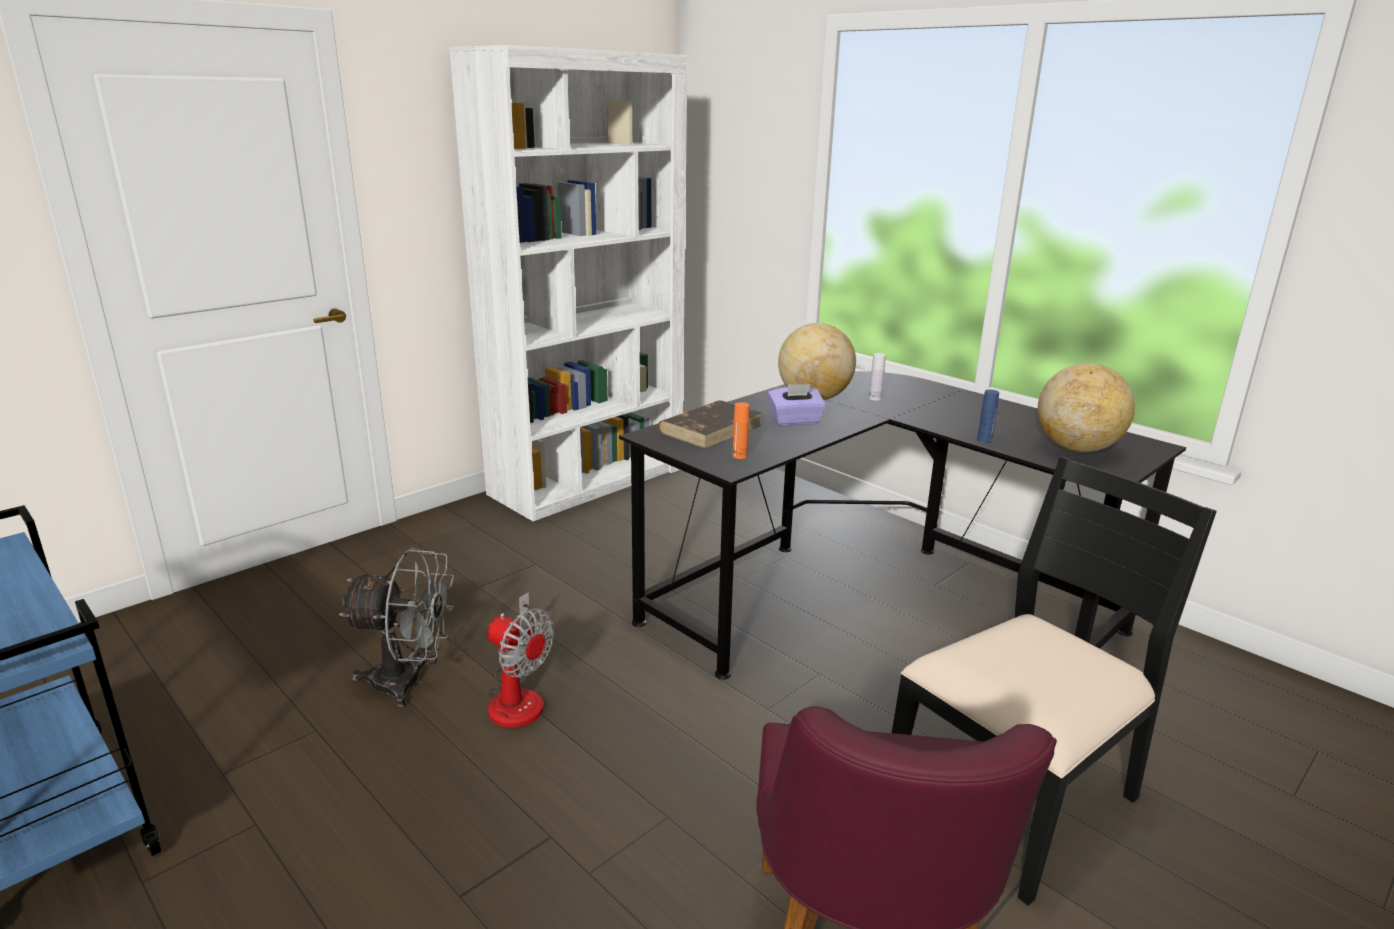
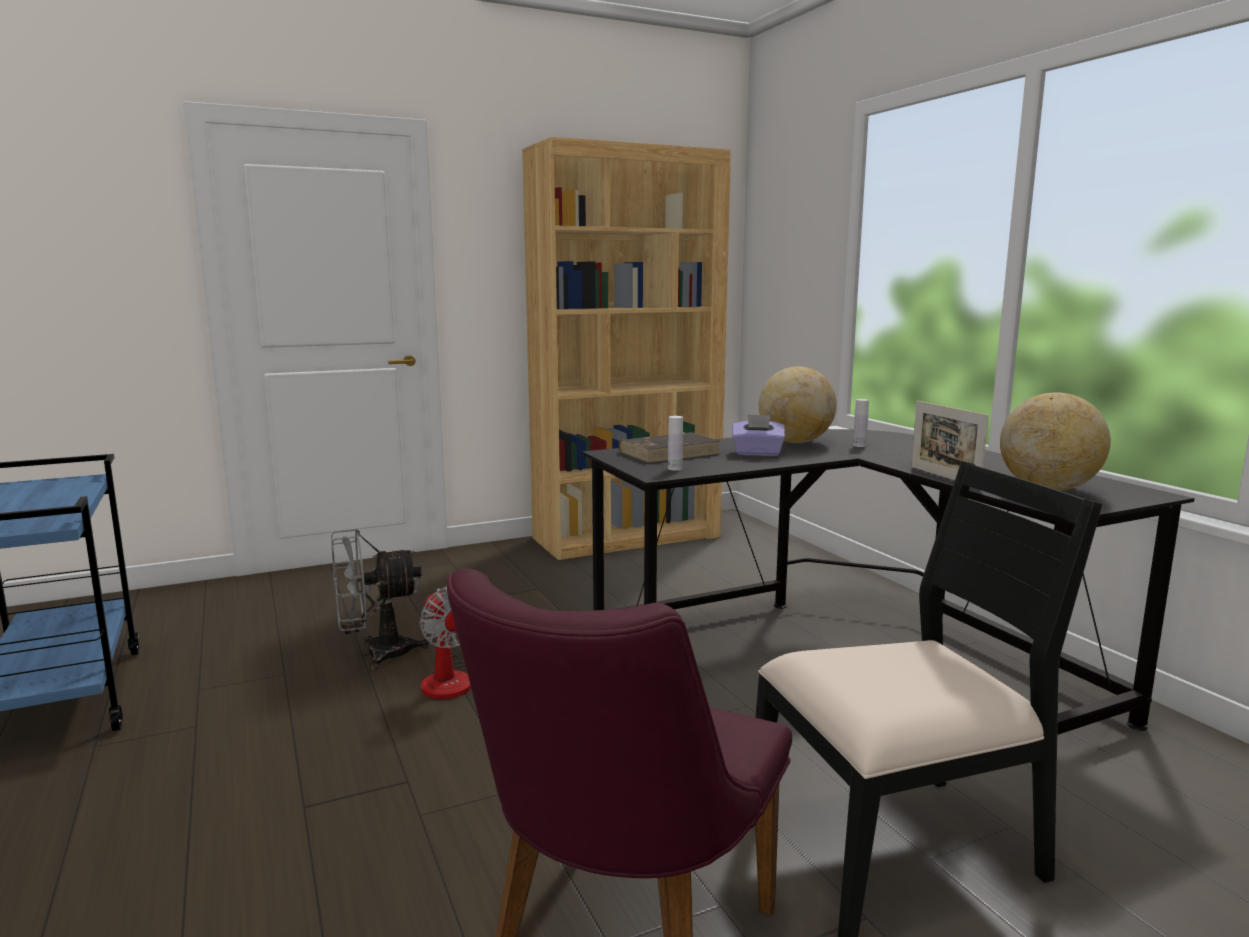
camera: 20 degrees right, 10 degrees down
(409, 682) = (376, 654): grey fan -> grey fan turned 135 degrees clockwise
(588, 481) = (627, 537): white bookcase -> brown bookcase
(740, 456) = (675, 468): orange bottle -> white bottle
(984, 440) = (944, 477): blue bottle -> picture frame

